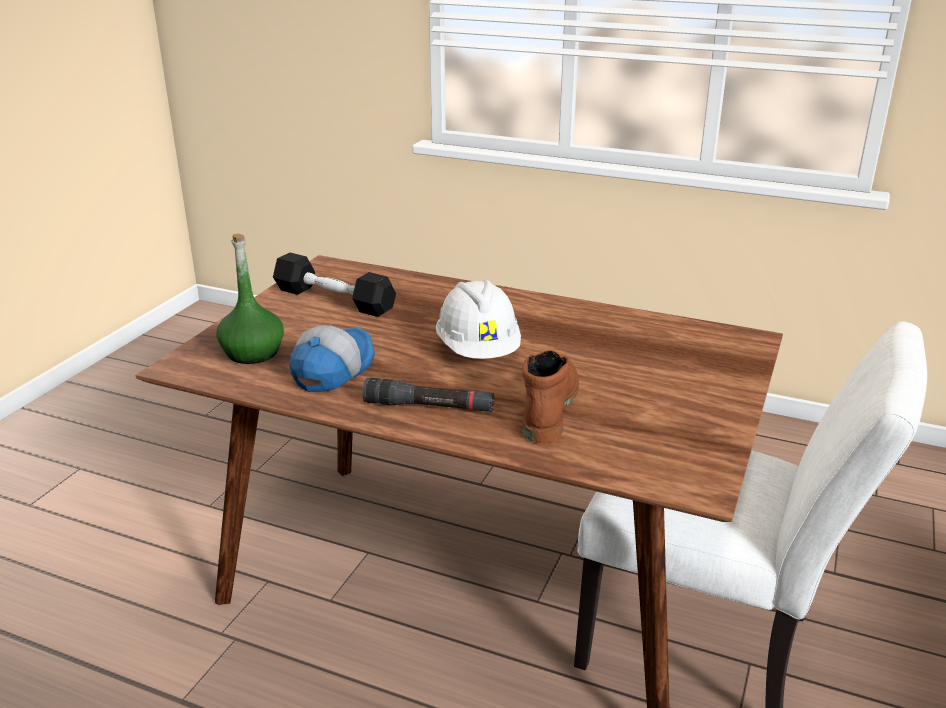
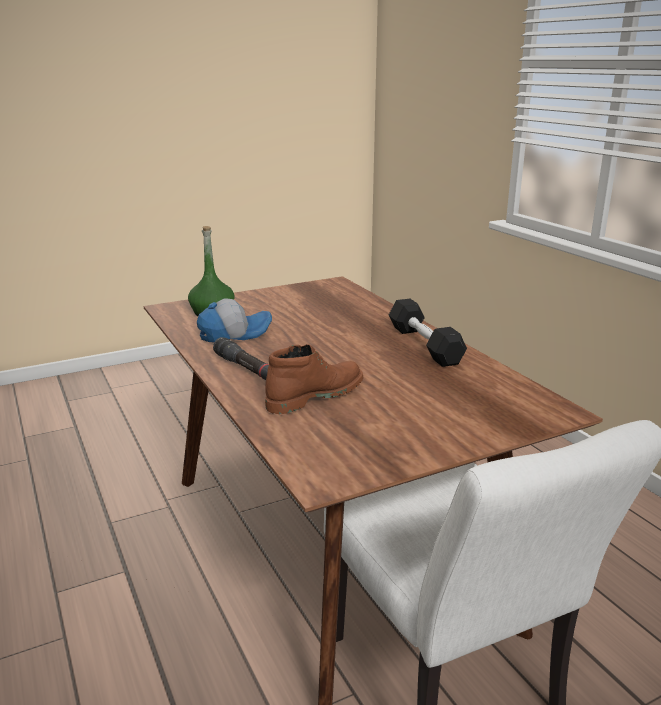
camera: 40 degrees right, 5 degrees down
(334, 300) = (305, 300): black dumbbell -> black dumbbell (424, 345)
(478, 351) = (335, 351): white hard hat -> none

